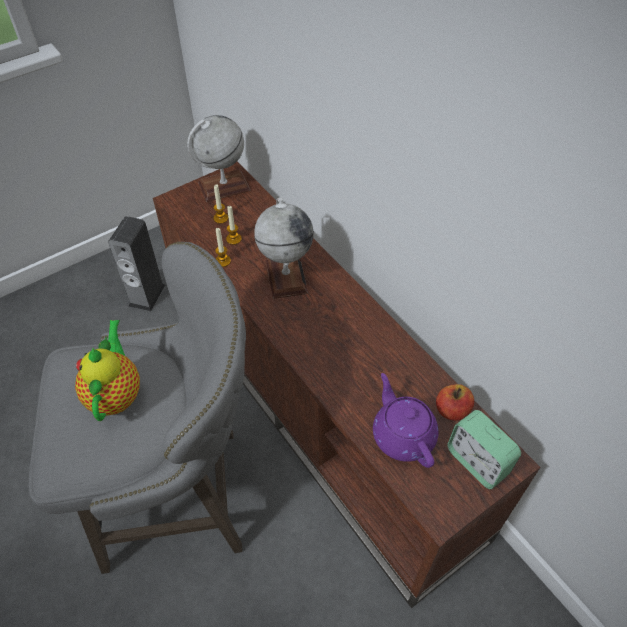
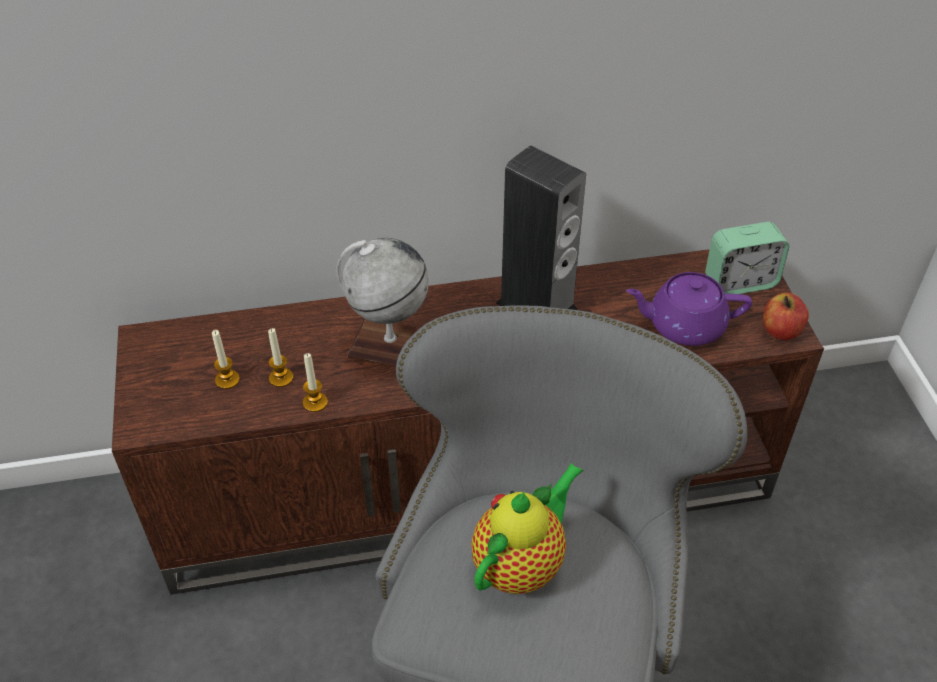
camera: 65 degrees left, 5 degrees down
(116, 394) = (522, 563): teapot -> teapot turned 105 degrees clockwise
(147, 295) = (128, 639): speaker -> speaker (536, 306)
(223, 187) = (162, 357): globe -> none
(452, 410) = (671, 275): apple -> apple (781, 330)

